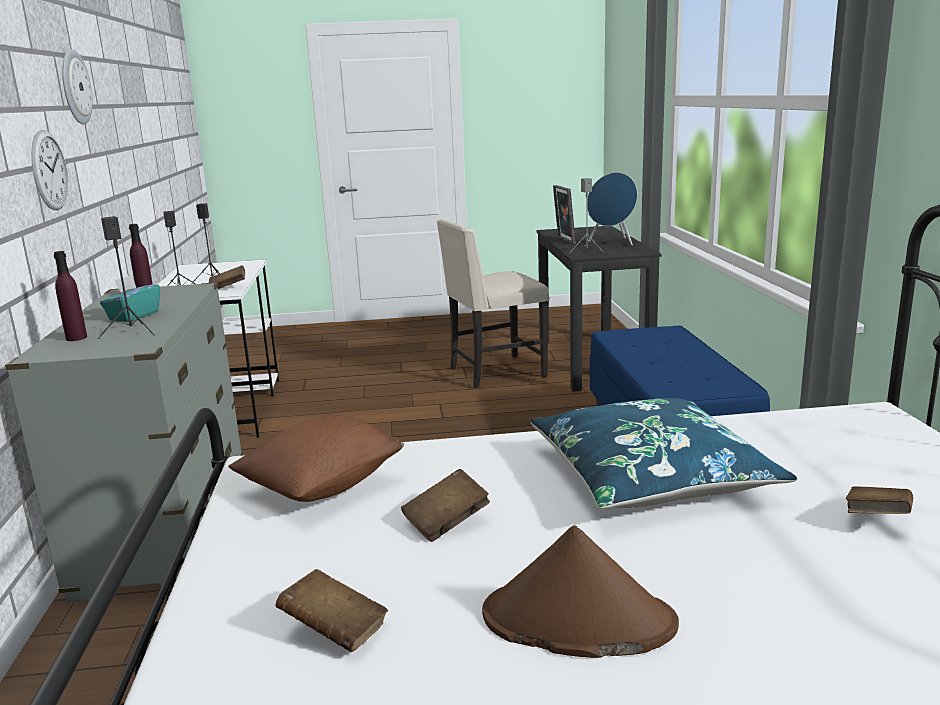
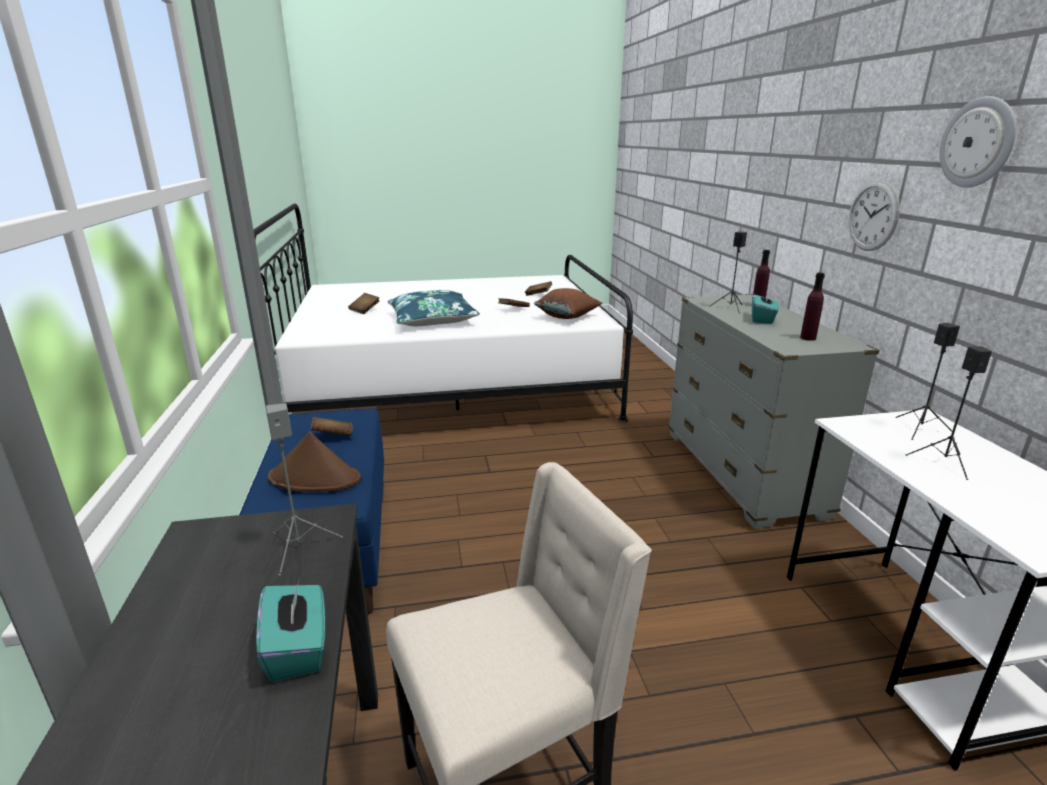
camera: 175 degrees right, 5 degrees up
(228, 288) = (871, 438): brown book -> brown book (333, 436)
(564, 240) = (298, 649): picture frame -> turquoise tissue box
(577, 620) = (474, 296): brown hat -> brown hat (315, 478)
(612, 242) = (191, 610): blue speaker -> none

